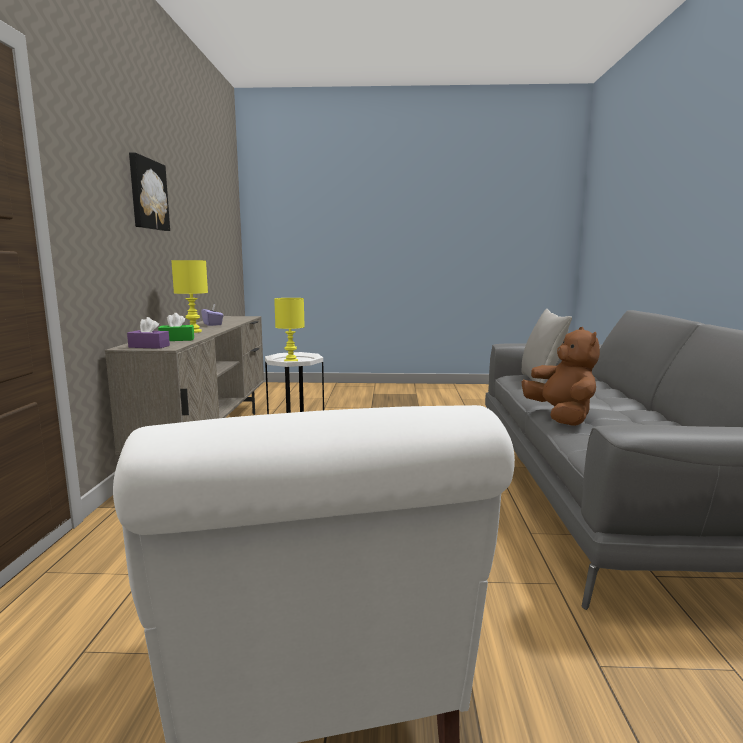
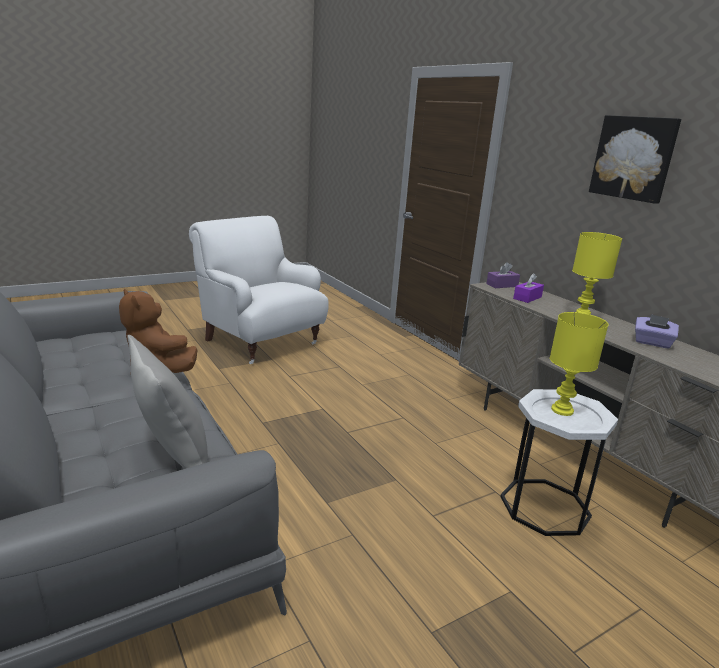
camera: 145 degrees right, 10 degrees up
(177, 339) = (527, 298): green tissue box -> purple tissue box

